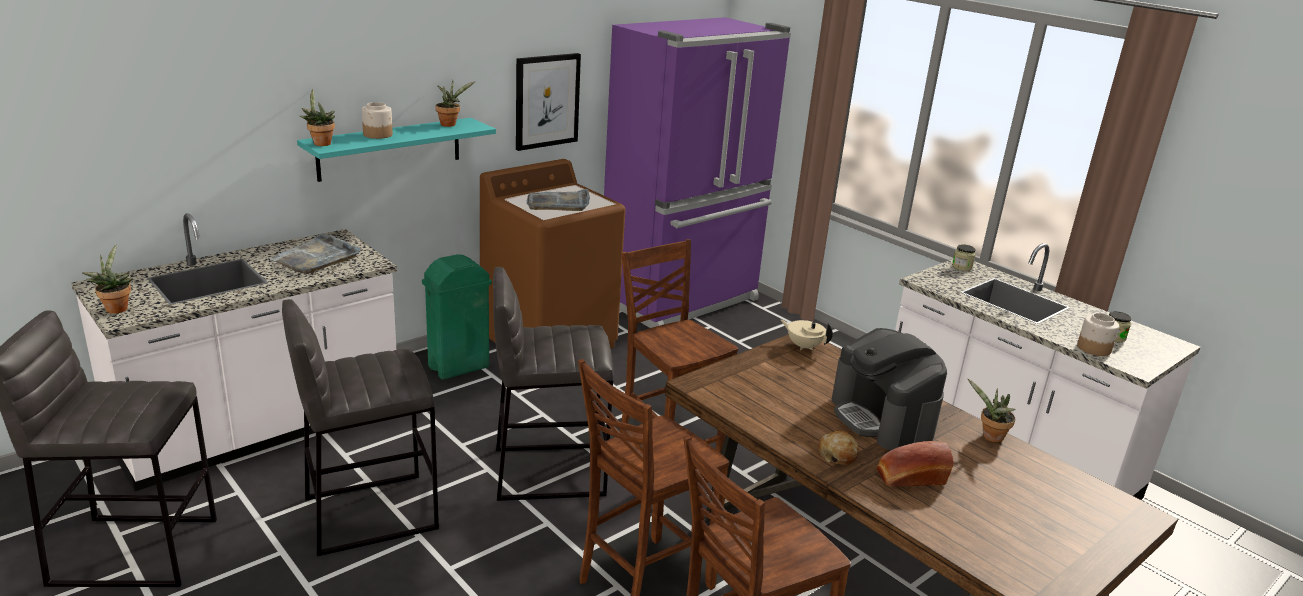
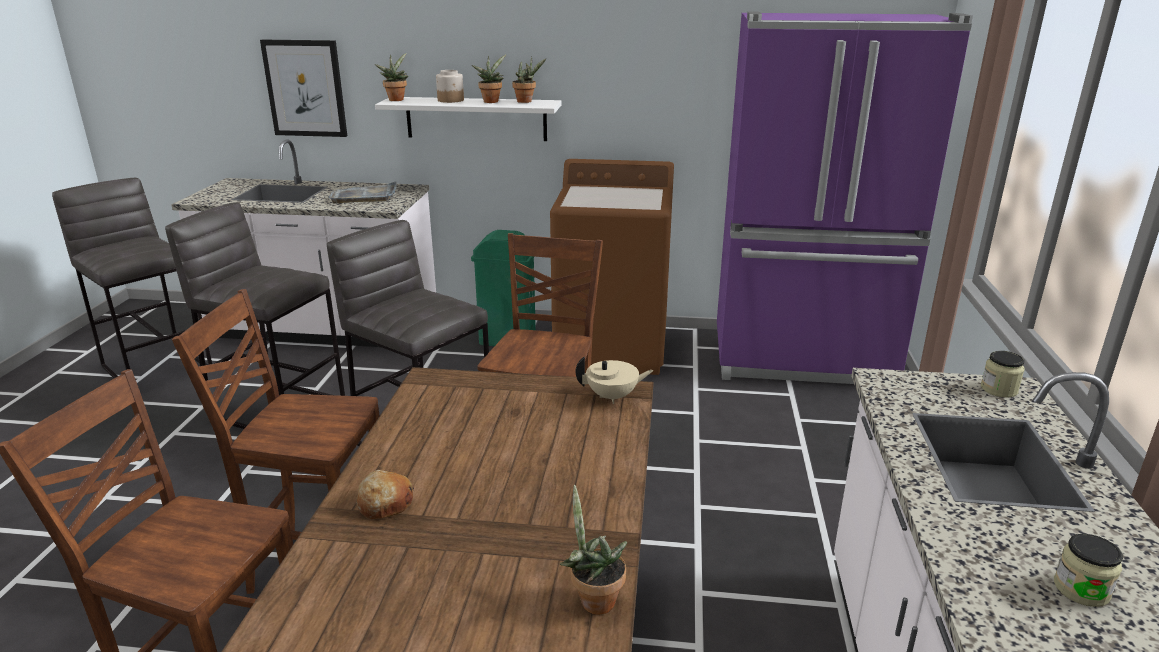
camera: 50 degrees right, 0 degrees up
(116, 308) = (206, 194): potted plant -> potted plant (491, 101)
(390, 149) = (476, 118): turquoise shelf -> white shelf
(547, 101) = (654, 94): picture -> picture (305, 88)
(558, 203) = (608, 198): grey tray -> none
(804, 346) = (613, 397): beige teapot -> beige teapot turned 90 degrees clockwise
(882, 418) = (517, 501): coffee machine -> none
(909, 478) = (389, 571): bread -> none
(1093, 348) = (982, 581): jar -> none

